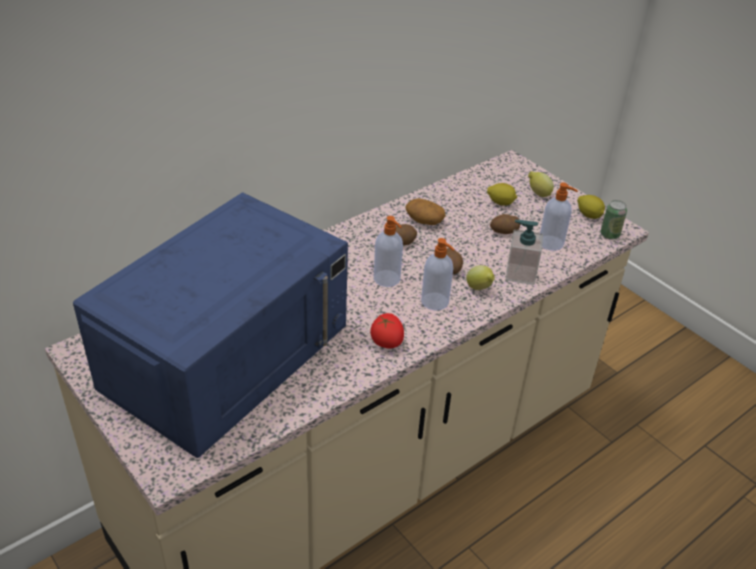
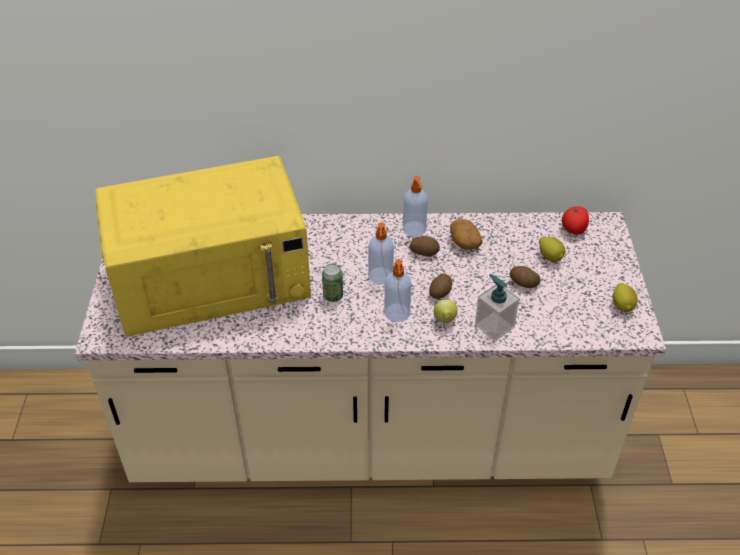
camera: 40 degrees right, 5 degrees up
(227, 354) = (212, 276): blue microwave -> yellow microwave
(386, 342) = (326, 325): tomato -> tomato (574, 229)
(538, 194) = (596, 264): lemon -> none
(552, 243) = (554, 314): soap dispenser -> soap dispenser (414, 230)
(609, 235) = (620, 333): can -> can (333, 296)

